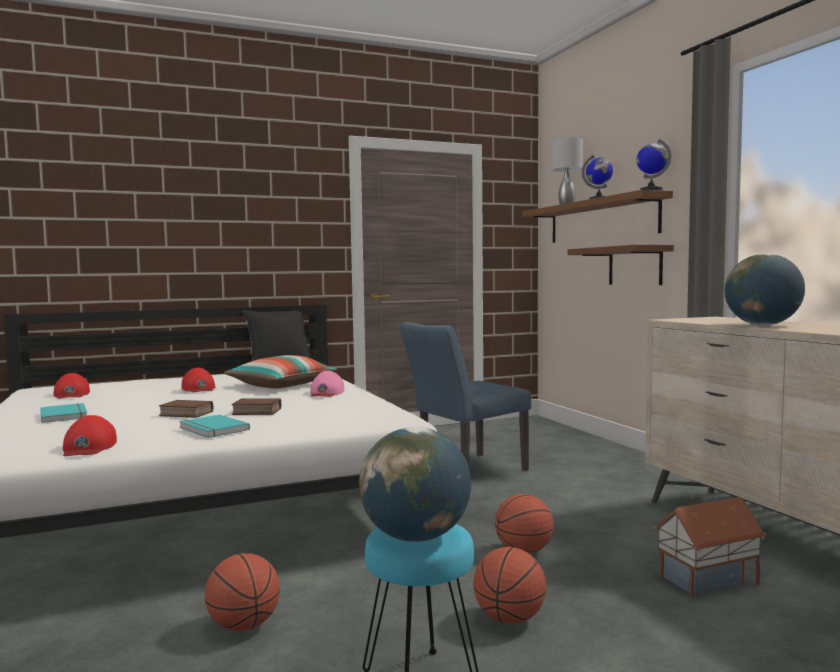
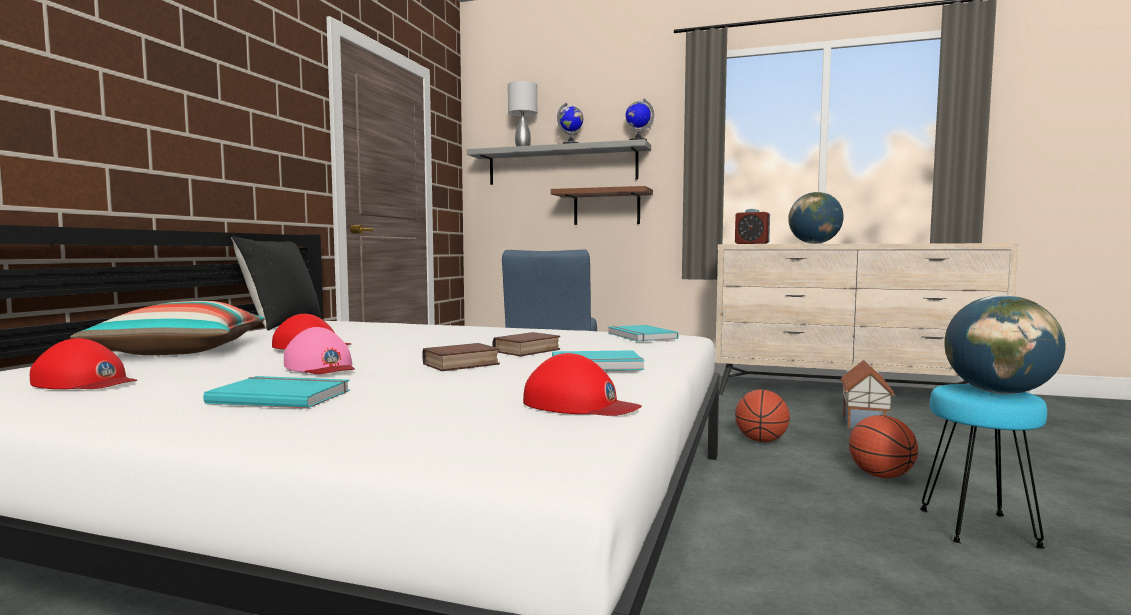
camera: 50 degrees left, 0 degrees up
(244, 626) = (809, 565): basketball -> none
(281, 385) = (399, 333): pillow -> pillow (180, 351)
(326, 393) = (492, 331): pink cap -> pink cap (321, 367)
(370, 414) = (640, 336): none -> turquoise book
(601, 220) = (561, 165): brown shelf -> grey shelf
(689, 321) = (751, 243): none -> alarm clock

